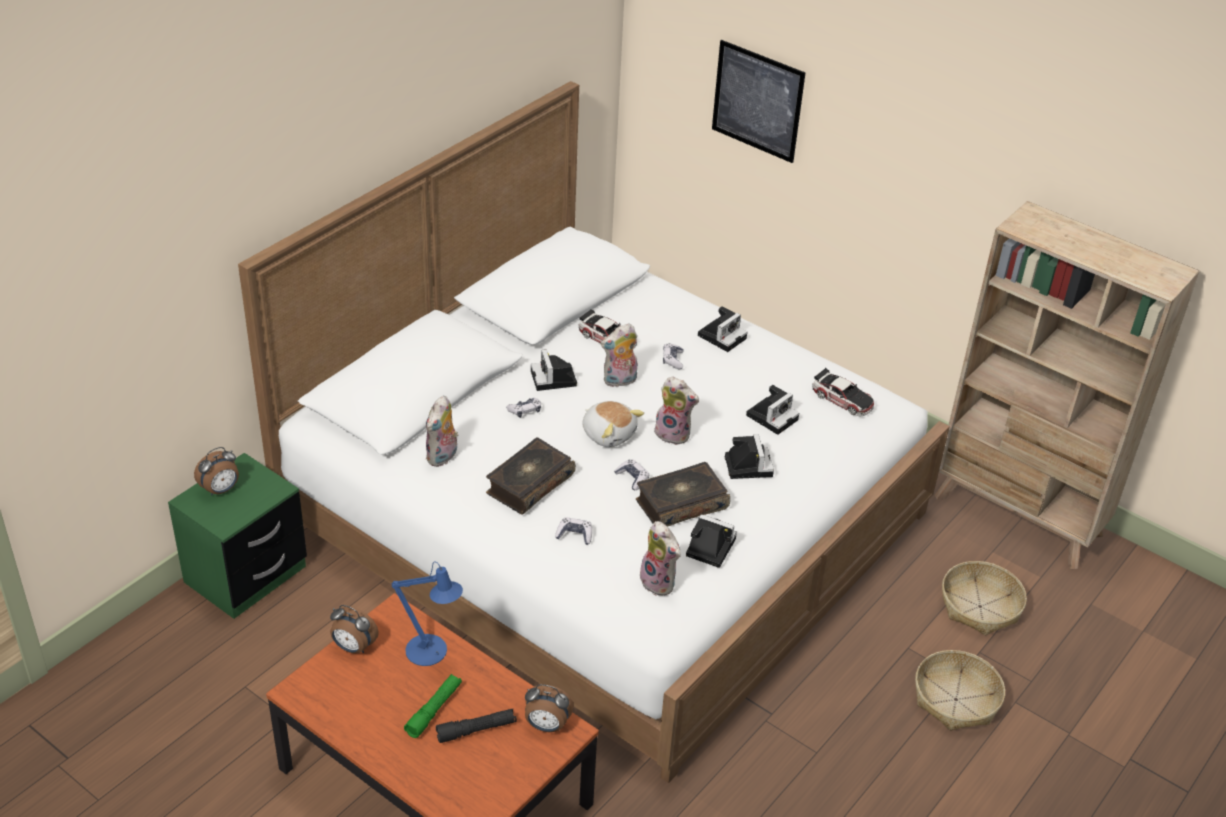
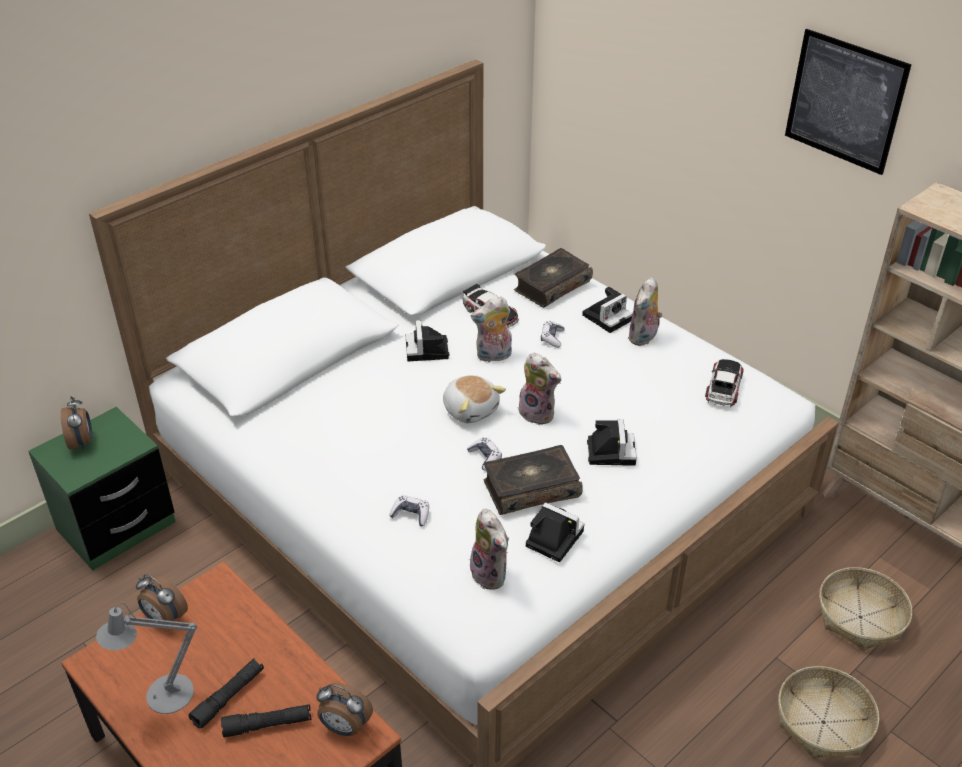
camera: 10 degrees right, 0 degrees up
(221, 490) = (82, 442): alarm clock -> alarm clock turned 75 degrees counterclockwise
(372, 714) = (162, 696): none -> grey table lamp
(431, 652) = (243, 630): blue table lamp -> none
(434, 710) = (229, 697): green flashlight -> black flashlight
(443, 457) = (296, 423): plush toy -> plush toy (644, 338)
(525, 411) = (390, 381): game controller -> none
(529, 484) = (376, 456): book -> book (551, 286)
(757, 101) = (659, 81): picture -> picture (845, 101)
(772, 416) = (646, 401): camera -> none
(842, 399) = (723, 387): toy car -> toy car turned 120 degrees counterclockwise

